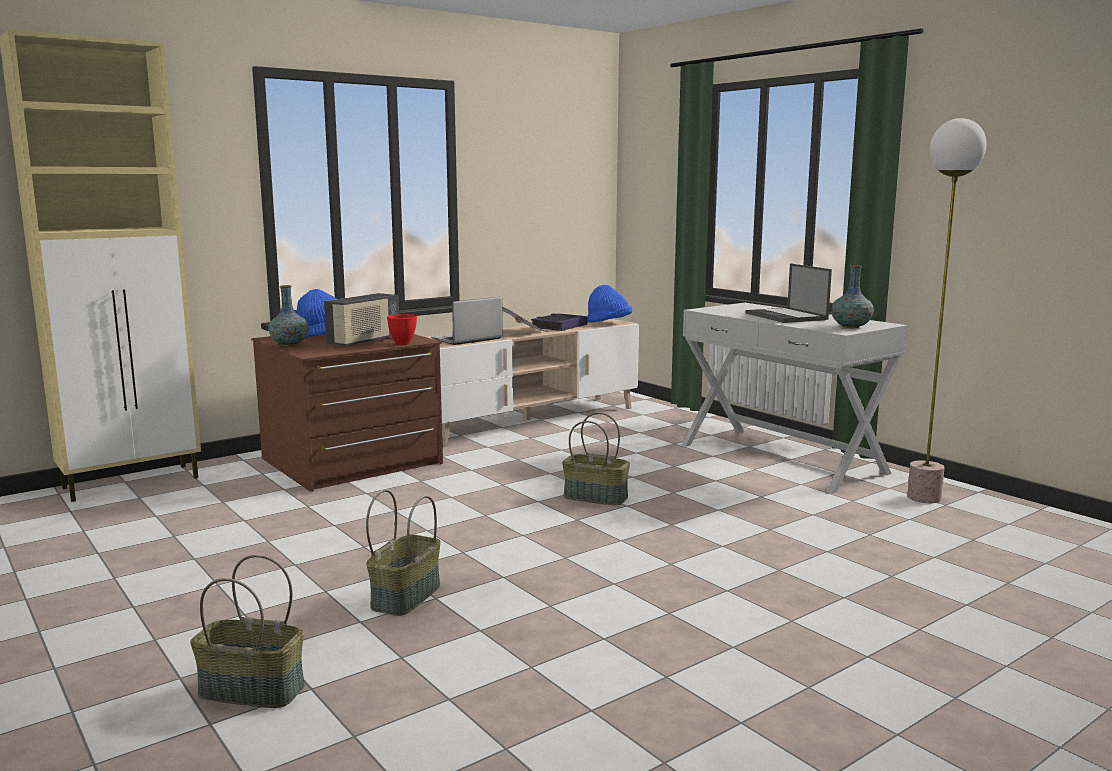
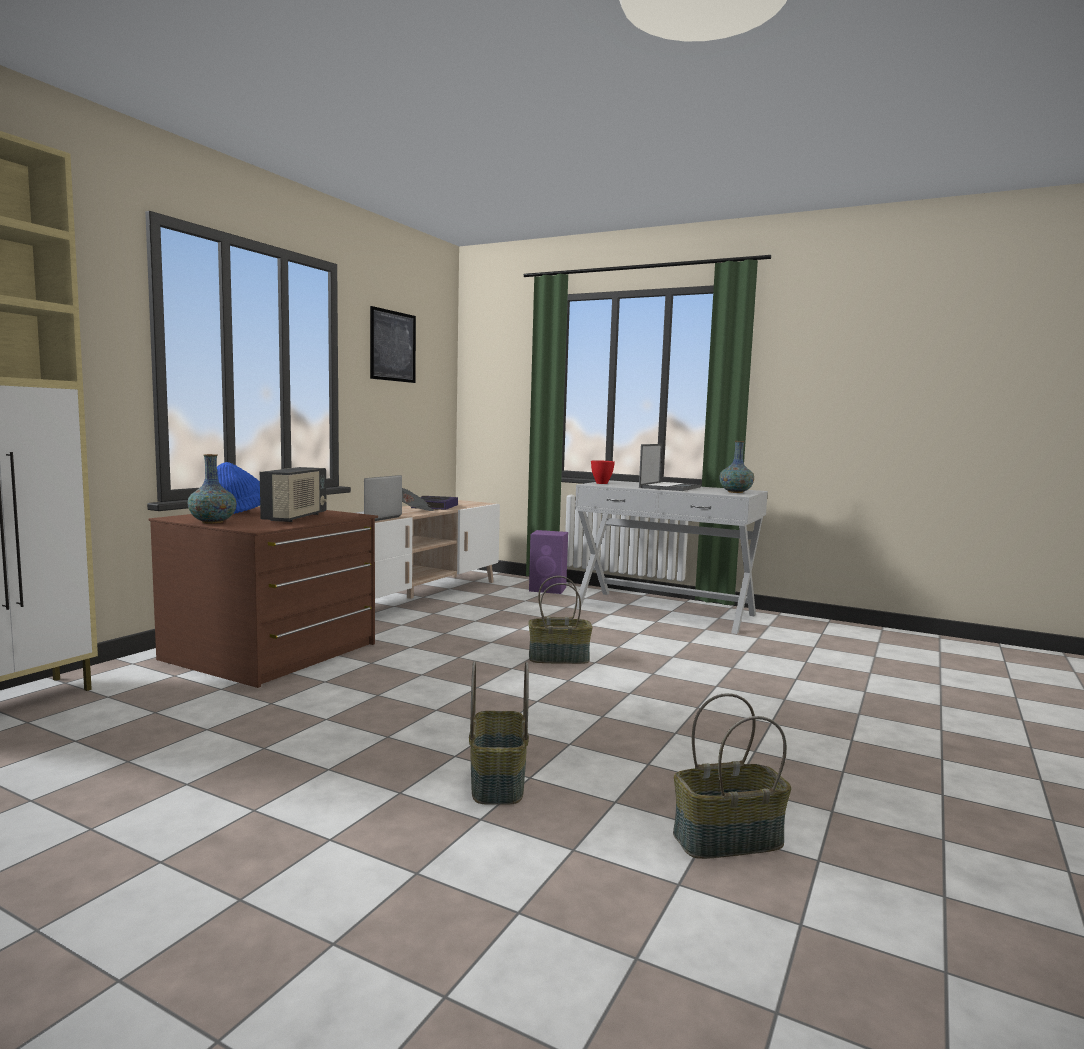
camera: 25 degrees left, 5 degrees down
(250, 691) = (447, 935): basket -> basket (727, 840)
(403, 344) = (343, 518): red bowl -> red bowl (602, 483)
(526, 156) = (393, 346): none -> picture
(608, 323) = (474, 504): blue hat -> none
(681, 421) = (548, 589): none -> purple speaker
(787, 316) = (670, 487): laptop -> laptop turned 105 degrees counterclockwise
(924, 498) = (802, 630): floor lamp -> none

